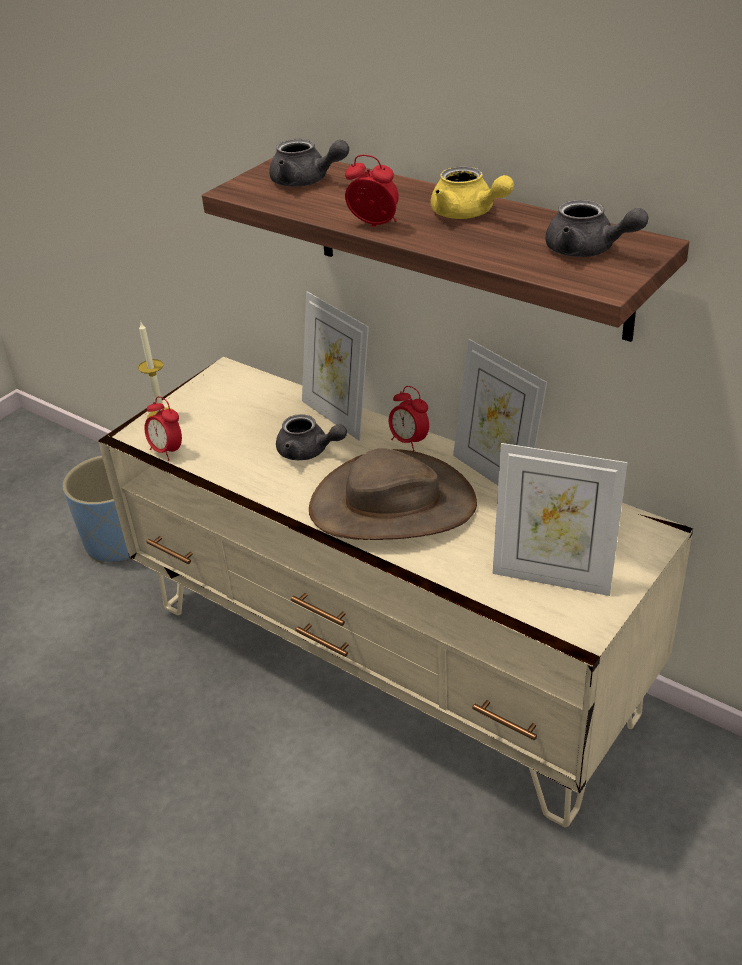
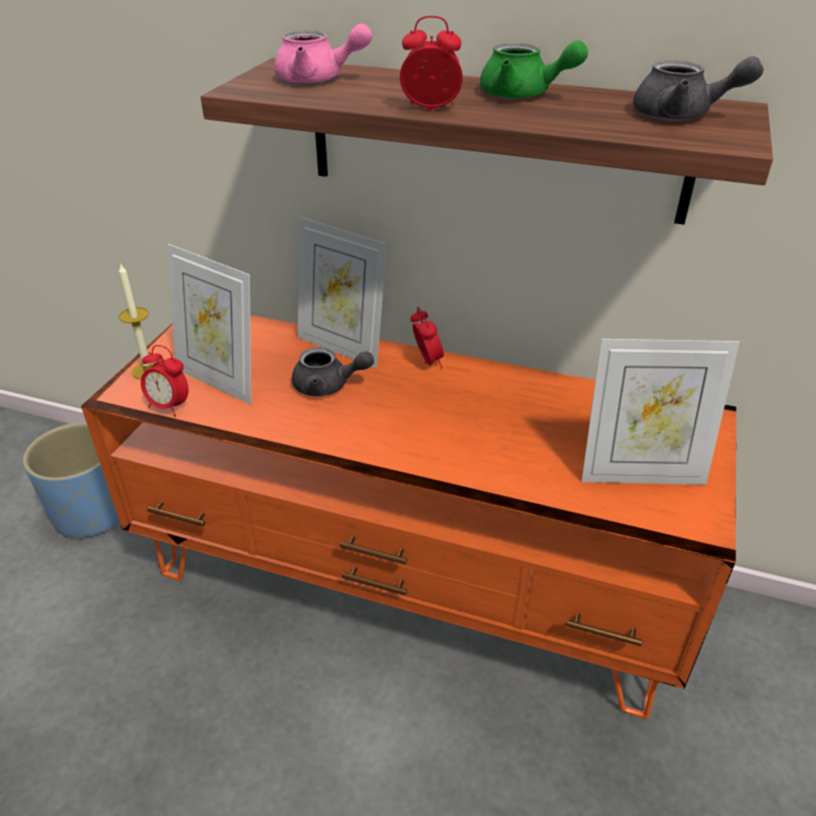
camera: 20 degrees left, 0 degrees up
(306, 181) = (318, 79): grey teapot -> pink teapot
(385, 659) = (409, 584): beige tv stand -> orange tv stand
(392, 506) = (443, 428): brown hat -> none
(409, 441) = (427, 362): alarm clock -> alarm clock turned 135 degrees counterclockwise
(468, 214) = (523, 95): yellow teapot -> green teapot
(495, 474) = (528, 382): picture frame -> picture frame (220, 380)

